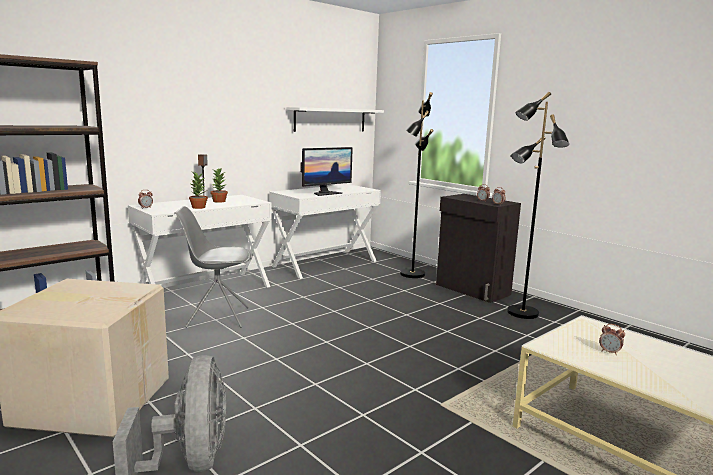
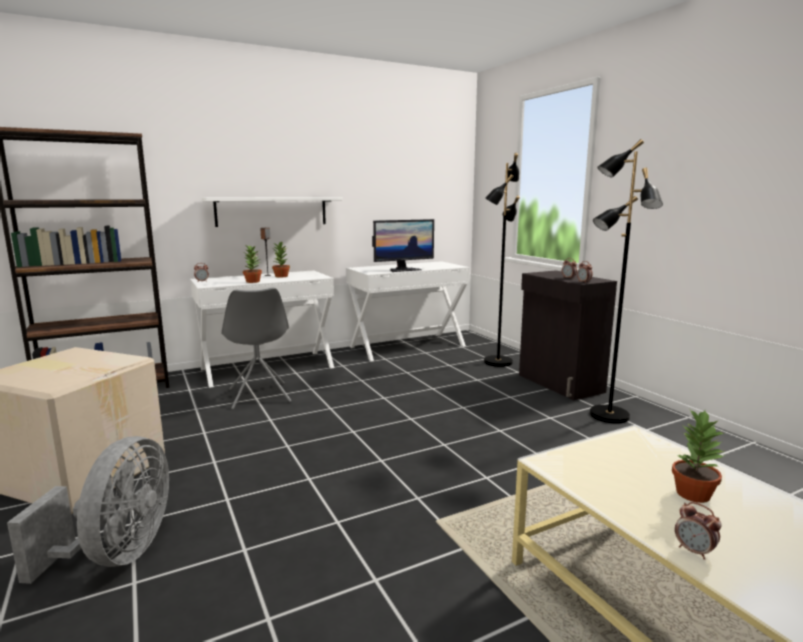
camera: 15 degrees right, 0 degrees up
(217, 317) = (259, 396): grey chair -> grey chair turned 120 degrees counterclockwise
(330, 120) = (418, 191): white shelf -> white shelf (272, 211)
(609, 352) = (638, 480): alarm clock -> alarm clock (694, 551)
(647, 357) = (692, 493): none -> potted plant

